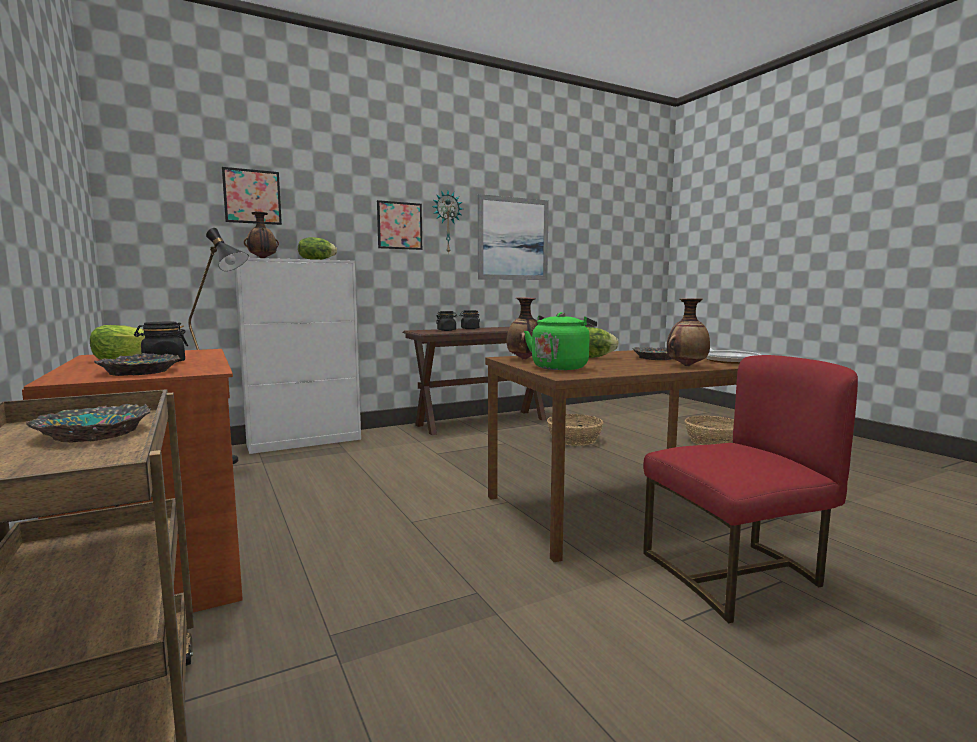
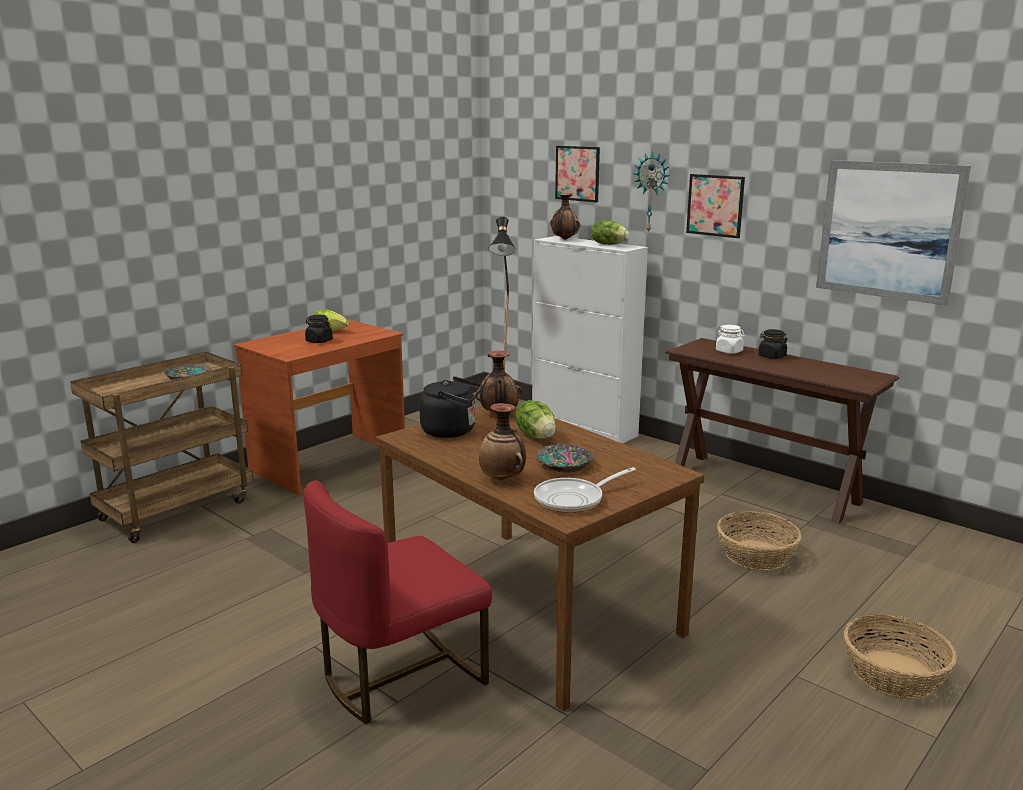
camera: 70 degrees right, 10 degrees up
(140, 372) = (281, 347): bowl -> none
(446, 330) = (729, 351): black jar -> white jar
(447, 222) = (779, 202): wall clock -> wall clock (652, 192)
(561, 367) = (452, 431): green kettle -> black kettle
(736, 574) = (400, 675): red chair -> red chair turned 90 degrees clockwise

